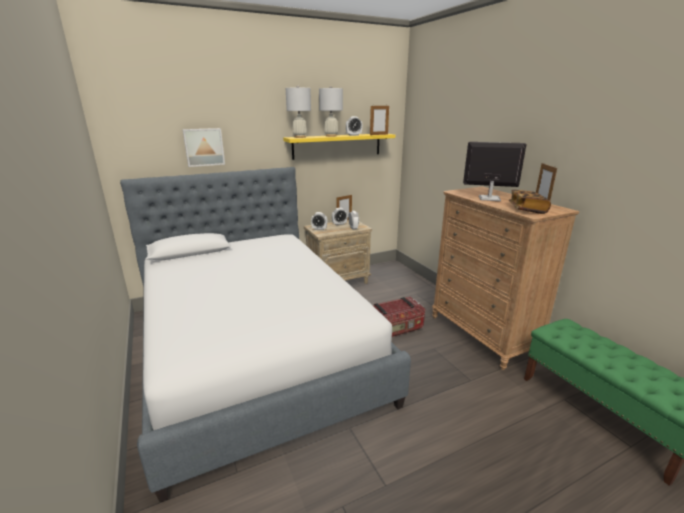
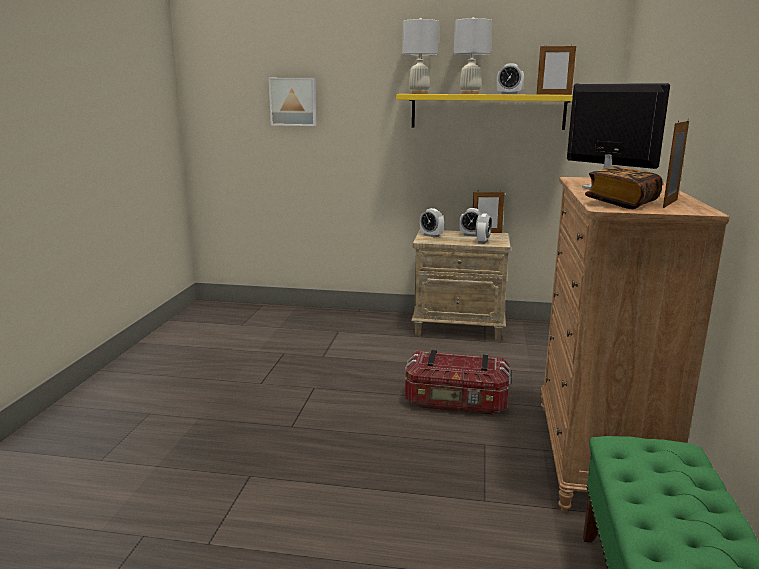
camera: 35 degrees right, 5 degrees down
(254, 350) = (257, 367): bed -> none

